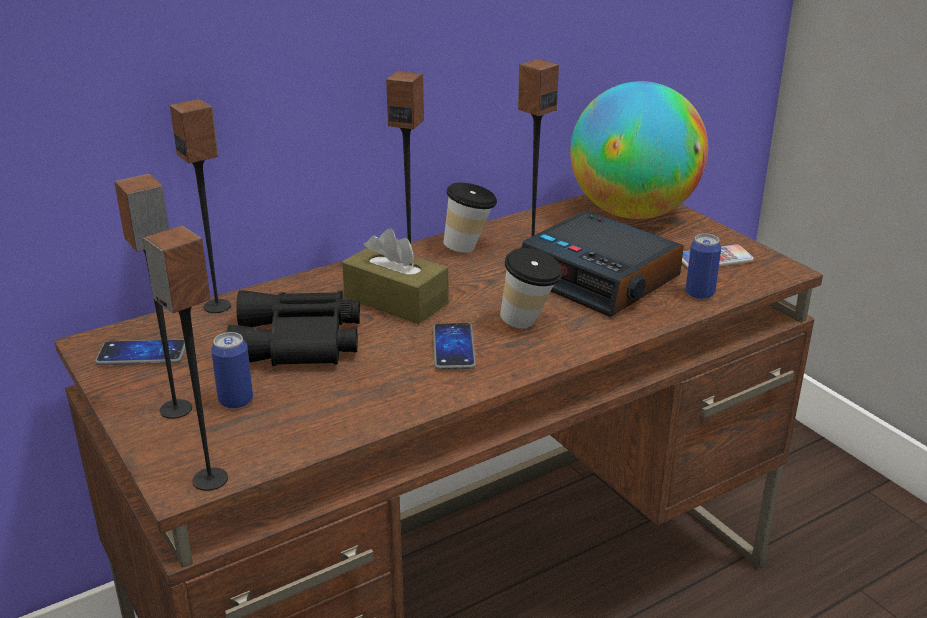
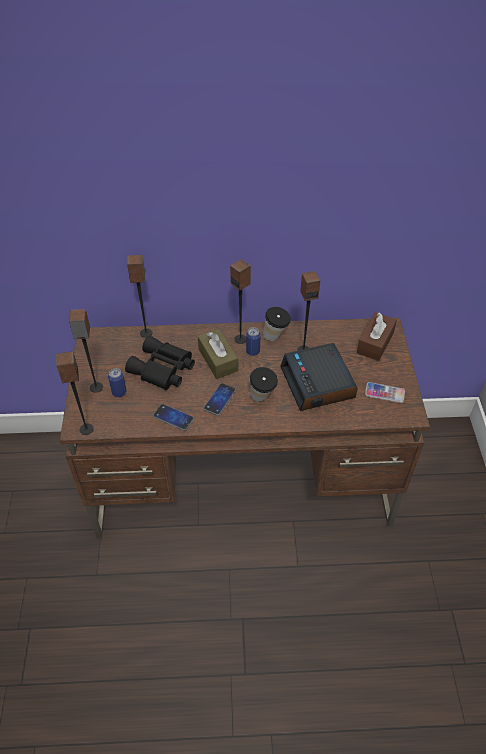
camera: 30 degrees right, 20 degrees up
(142, 354) = (102, 350): phone -> phone (173, 418)
(633, 212) = (375, 343): globe -> brown tissue box
(700, 293) = (355, 413): can -> can (253, 351)

